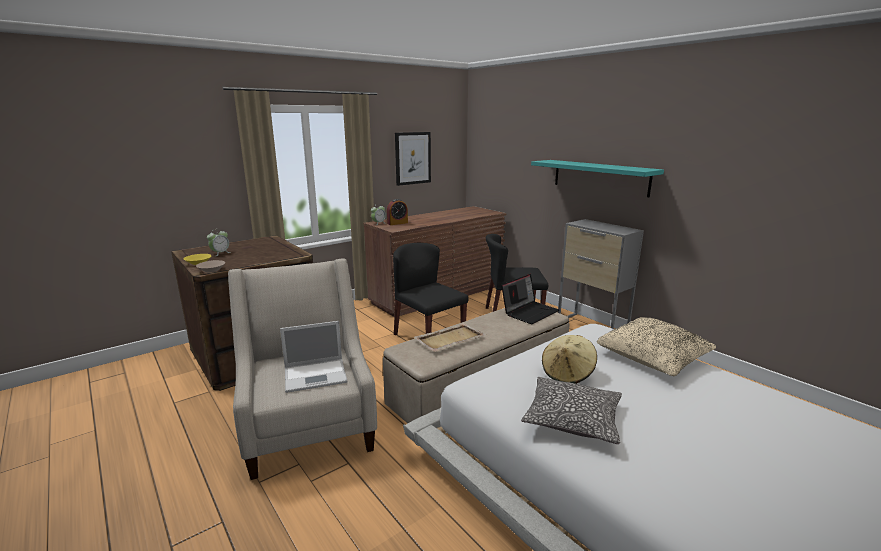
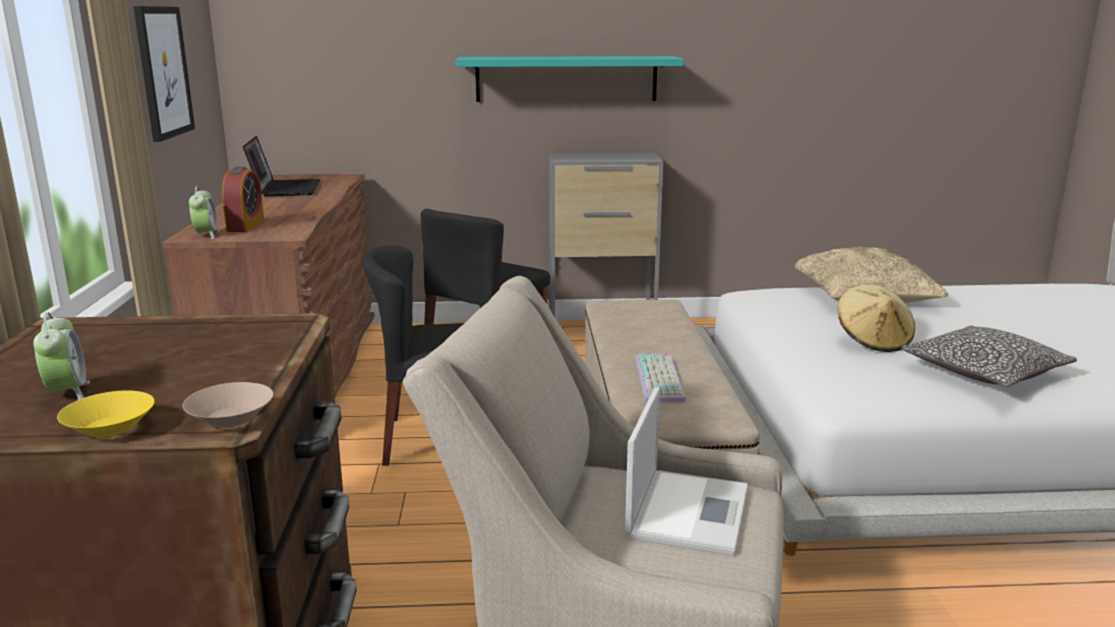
camera: 55 degrees left, 0 degrees up
(449, 339) = (661, 380): beige tray -> keyboard
(529, 312) = (637, 310): laptop -> laptop (285, 189)

